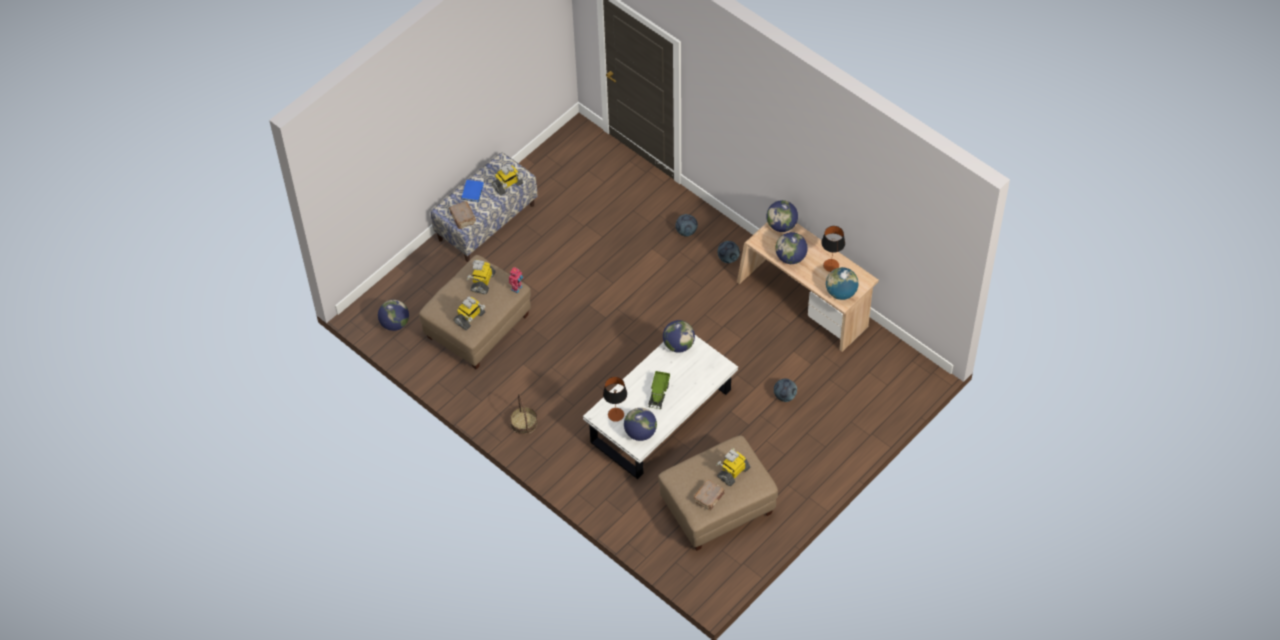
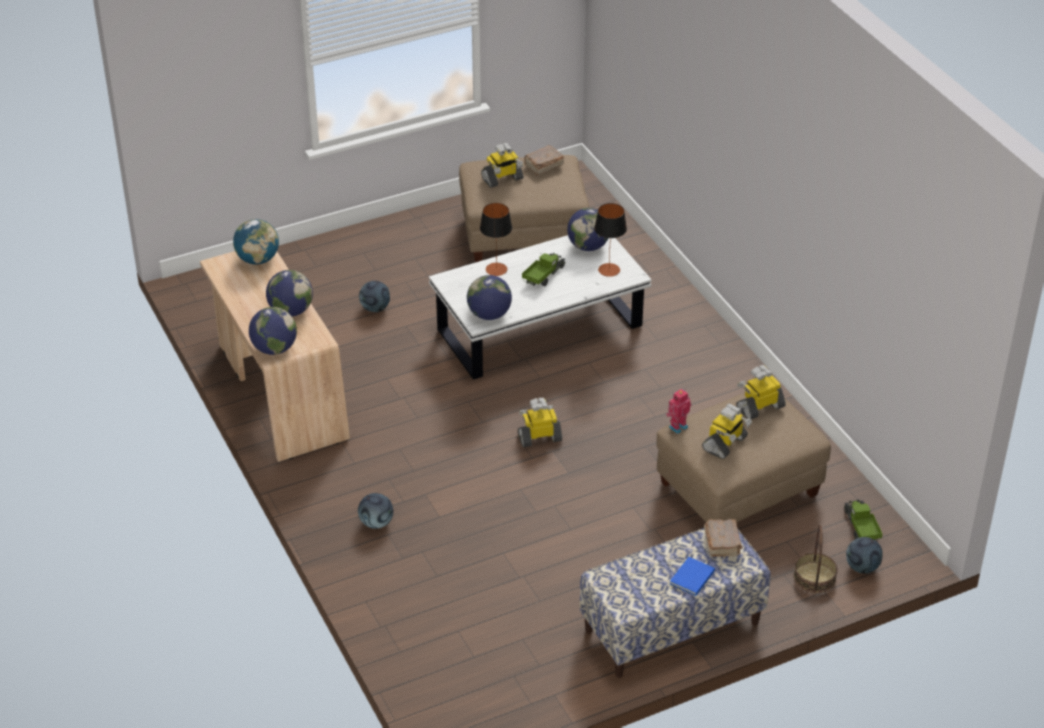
camera: 160 degrees left, 15 degrees down
(395, 324) = (860, 527): globe -> toy truck
(507, 185) = (631, 570): toy robot -> toy robot (539, 437)
(524, 423) = (718, 368): basket -> basket (814, 578)
(728, 258) = (341, 472): football -> football (862, 567)
(831, 265) = (246, 289): table lamp -> table lamp (496, 269)

